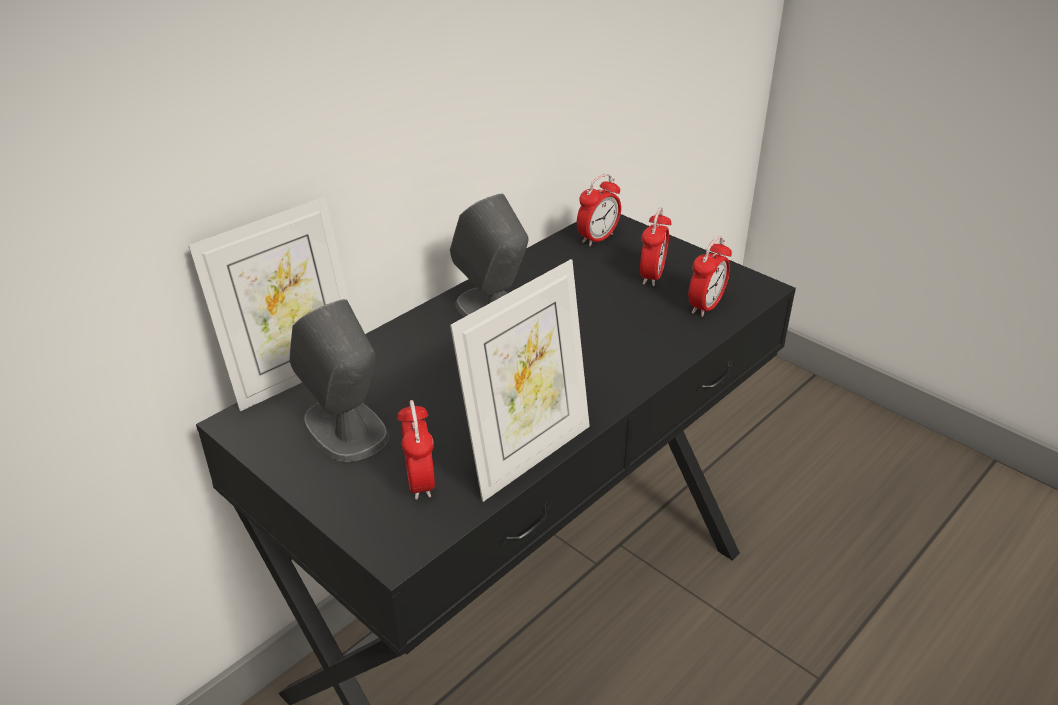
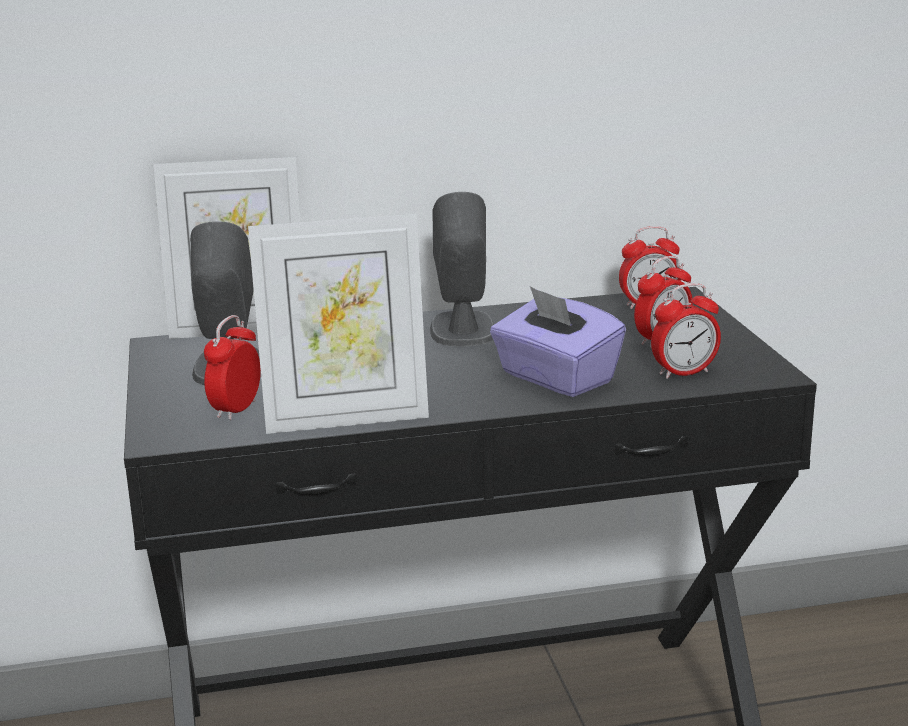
camera: 35 degrees right, 15 degrees down
(628, 344) = (555, 378): none -> purple tissue box

